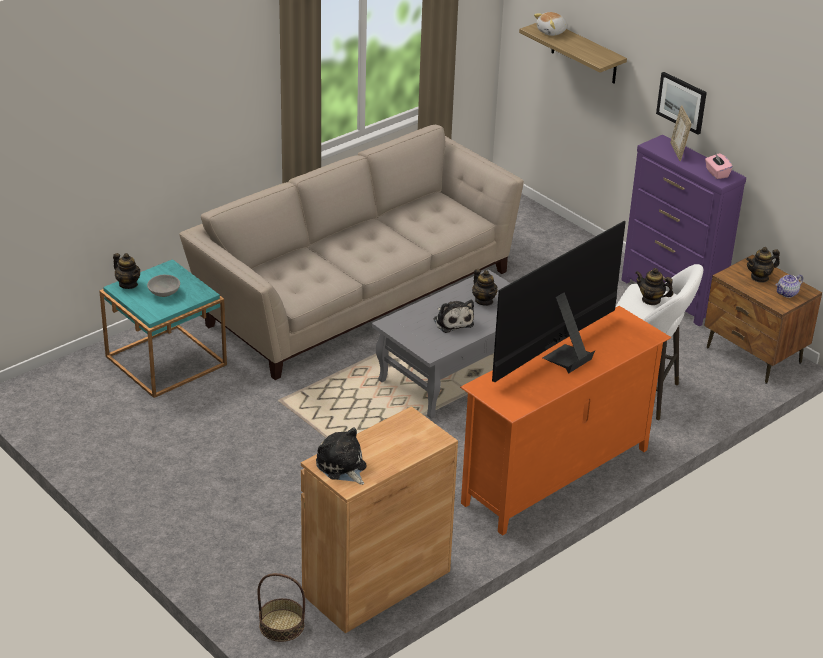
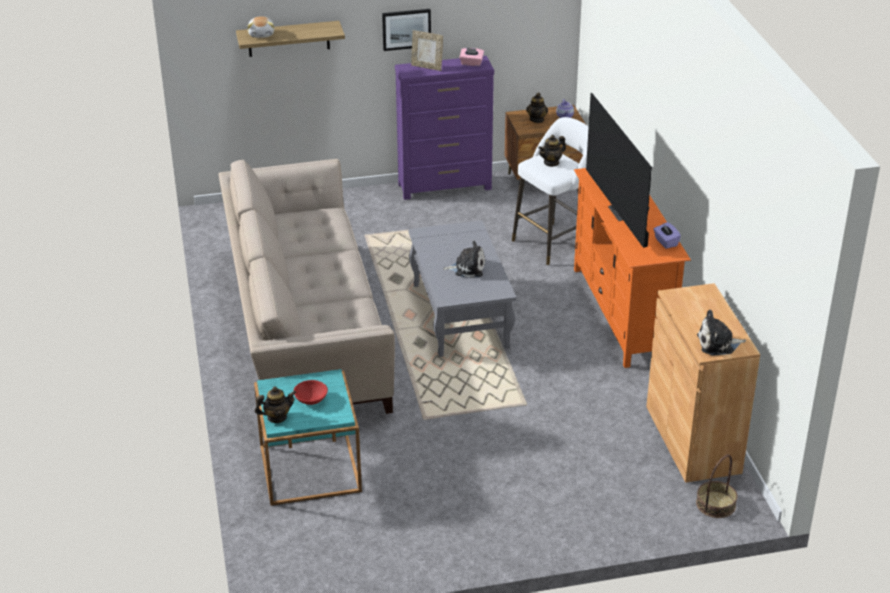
camera: 60 degrees left, 0 degrees up
(164, 293) = (311, 399): grey bowl -> red bowl
(484, 301) = (451, 245): teapot -> none
(529, 398) = (665, 242): none -> purple tissue box

